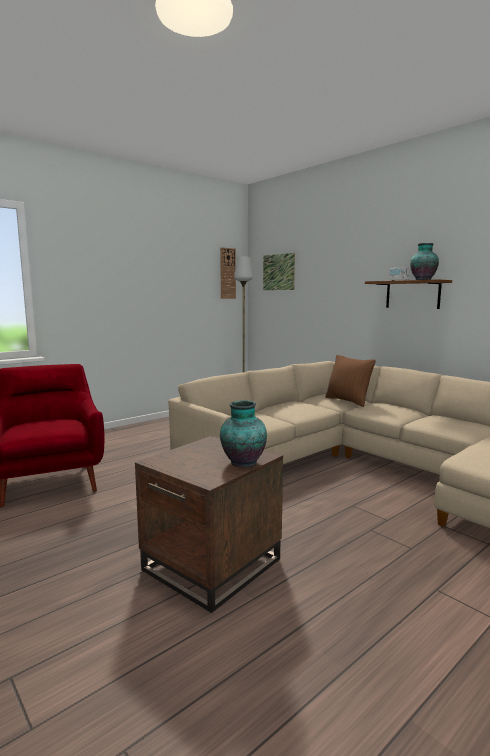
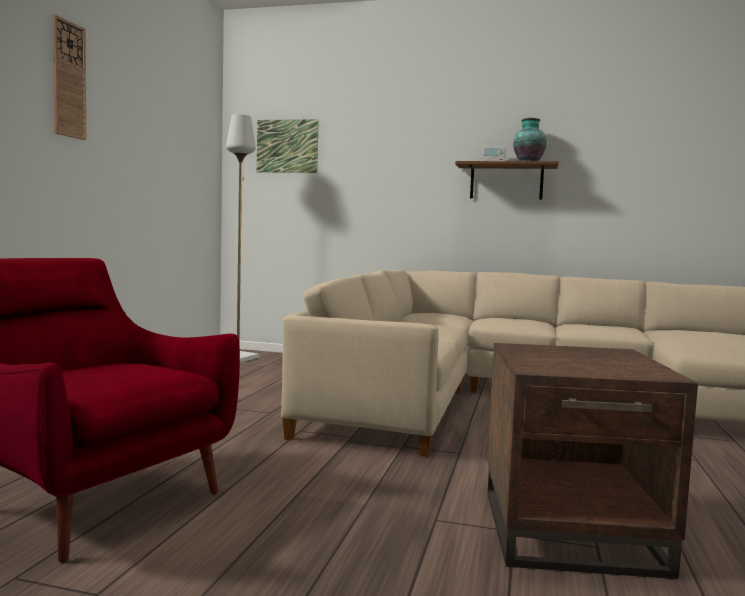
camera: 35 degrees left, 5 degrees down
(227, 273) = (202, 141): wall clock -> wall clock (68, 79)
(242, 463) = (629, 359): vase -> none
(348, 401) = (455, 318): brown pillow -> none

